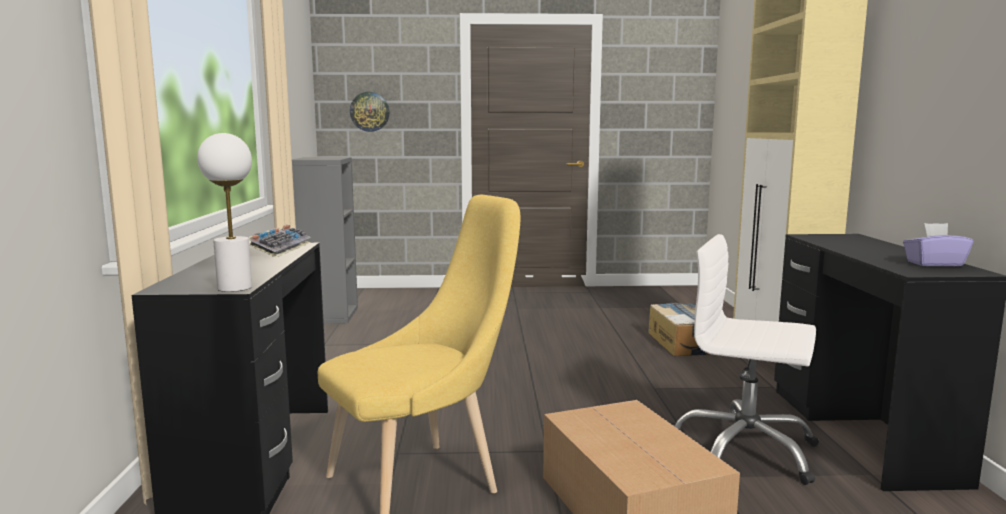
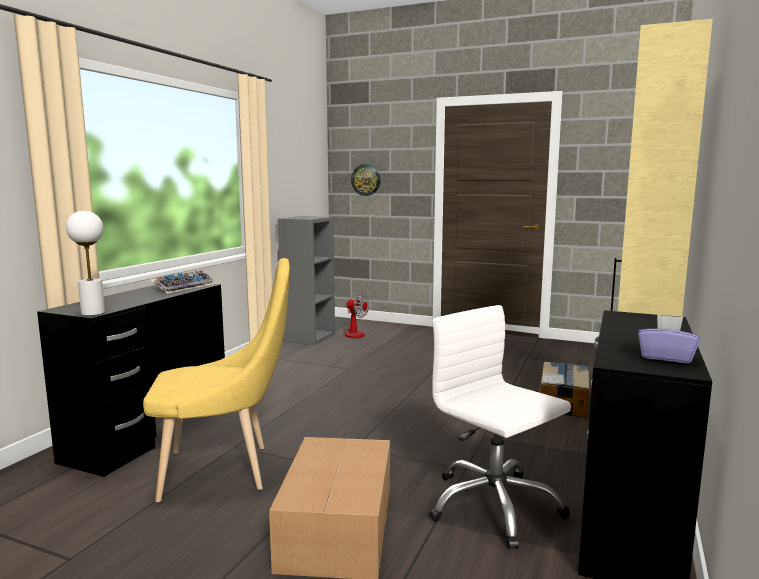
camera: 25 degrees right, 0 degrees up
(380, 304) = (354, 333): none -> fan

